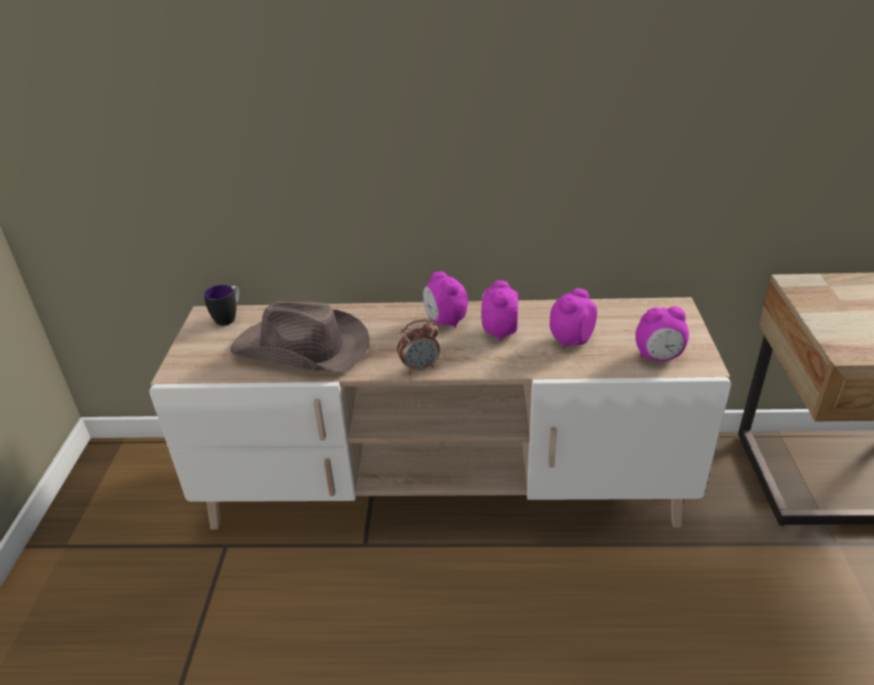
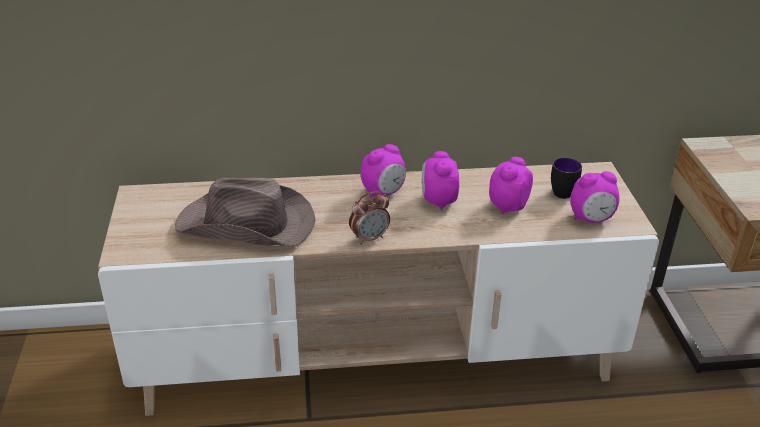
camera: 10 degrees left, 0 degrees up
(229, 318) = (161, 196): mug -> mug (563, 190)
(445, 321) = (383, 192): alarm clock -> alarm clock turned 90 degrees counterclockwise

